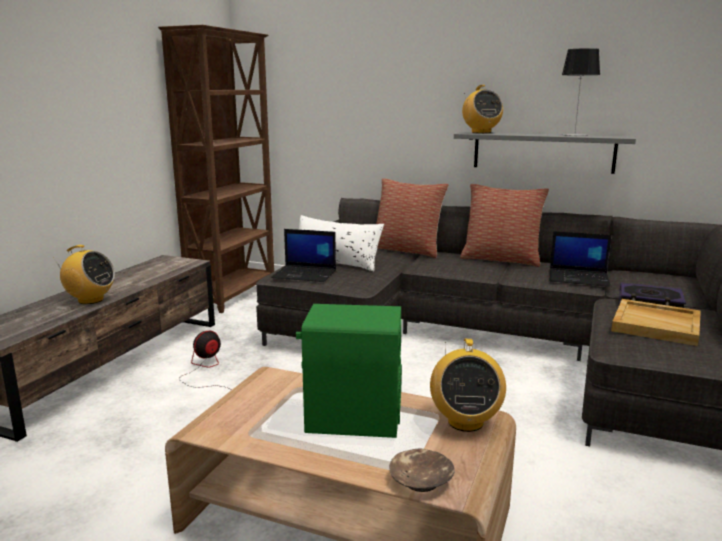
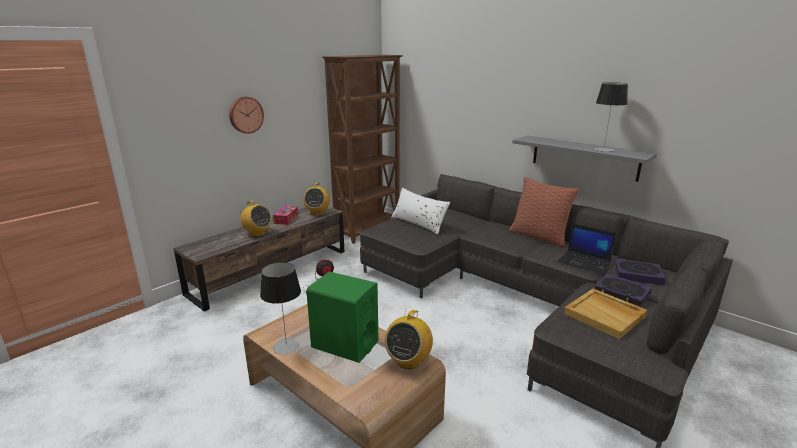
camera: 20 degrees right, 5 degrees up
(52, 105) = (245, 115): none -> wall clock
(126, 278) = (286, 219): none -> tissue box
(260, 439) = (286, 346): none -> table lamp
(305, 274) = (391, 231): laptop -> none
(407, 250) = (476, 218): pillow -> none
(421, 480) = (351, 394): brown bowl -> none
(481, 132) = (535, 139): radio -> radio (317, 212)
(647, 282) = (638, 275): none -> book

